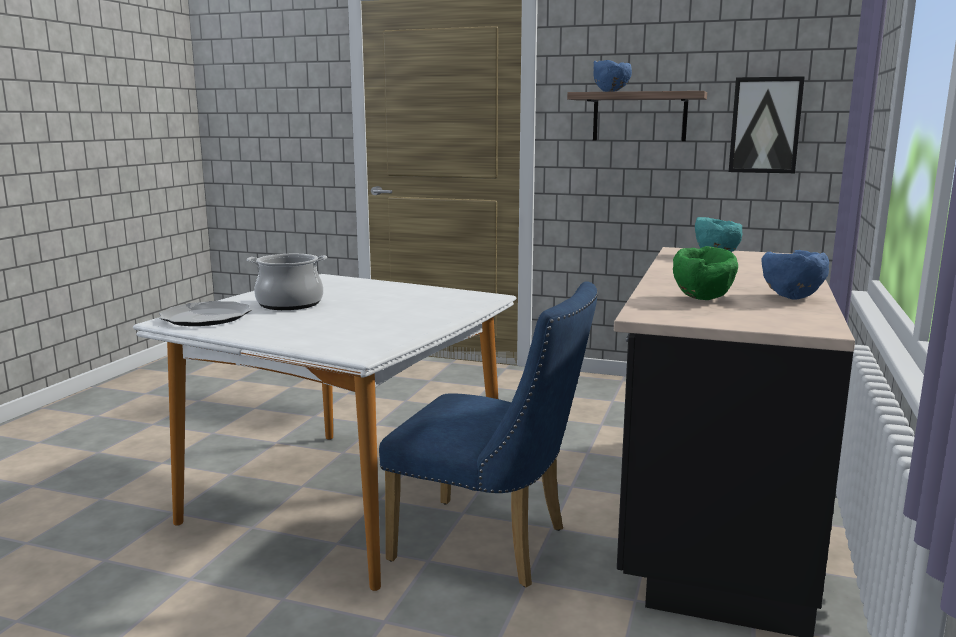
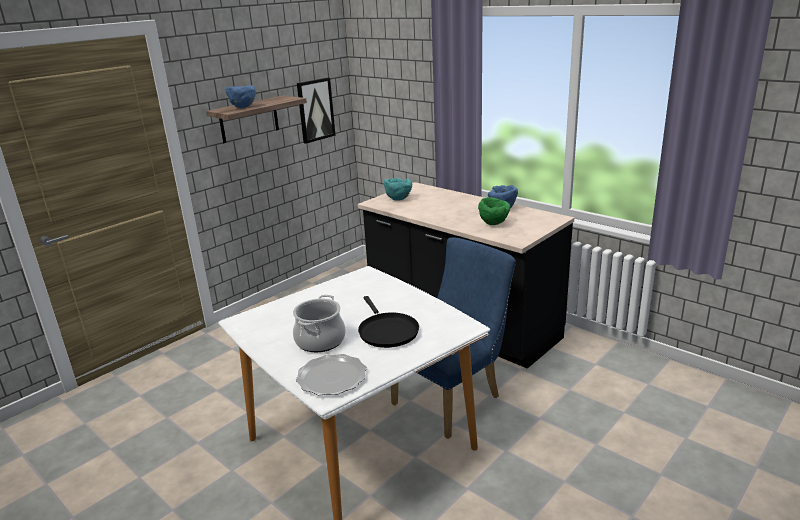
camera: 65 degrees left, 10 degrees up
(325, 322) = (386, 331): none -> black frying pan

